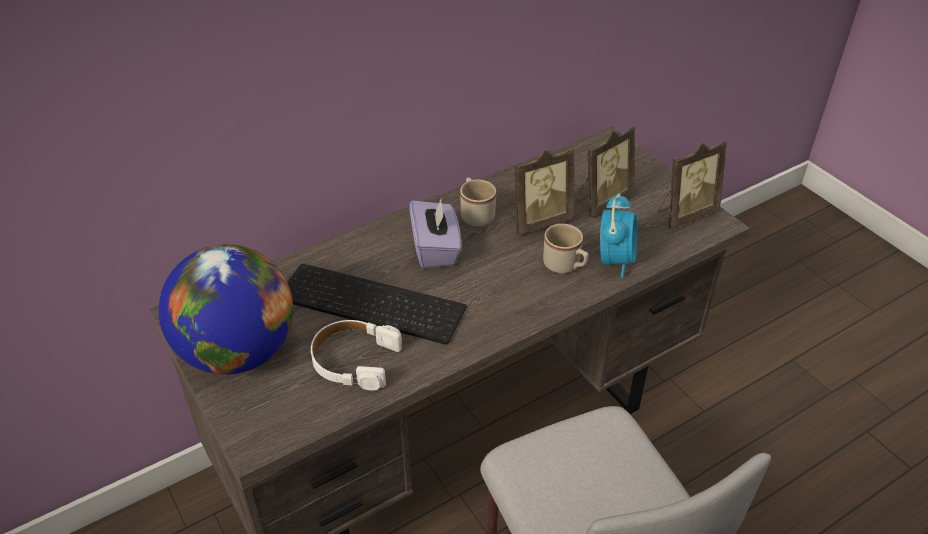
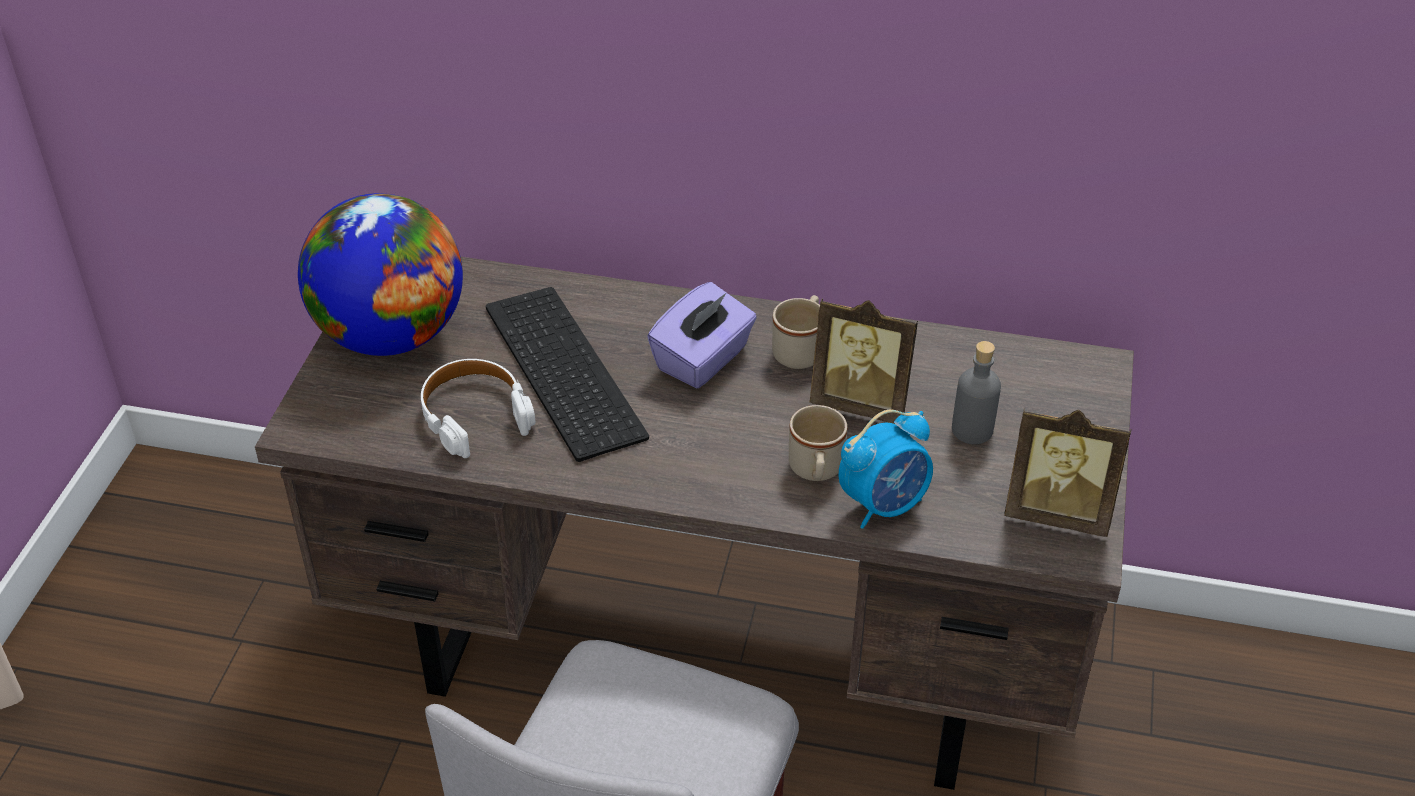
camera: 45 degrees right, 0 degrees up
(601, 201) = (972, 430): picture frame -> grey bottle

